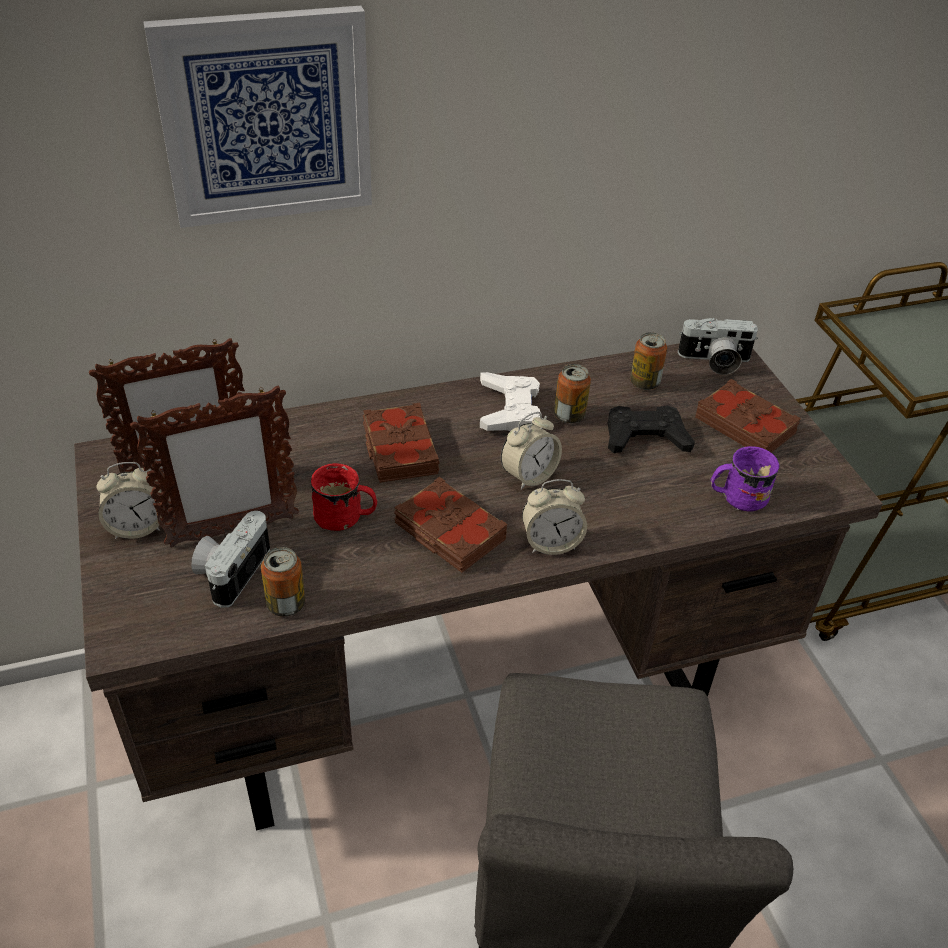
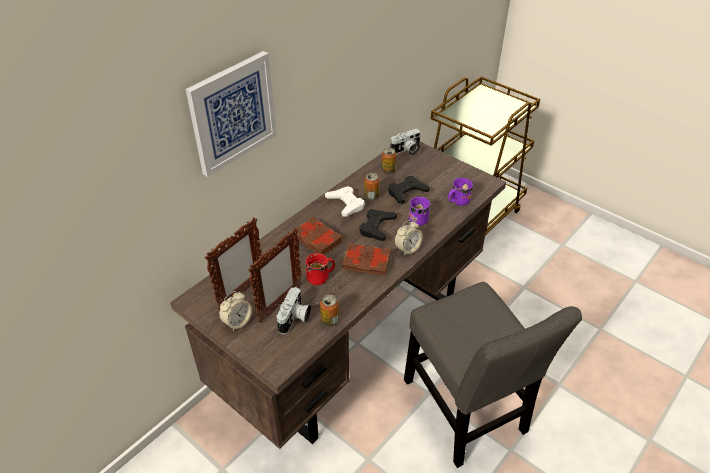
camera: 30 degrees left, 0 degrees up
(231, 570) = (295, 319): camera -> camera turned 150 degrees counterclockwise
(529, 476) = (377, 227): alarm clock -> black game controller
(626, 492) = (418, 217): none -> purple mug
(745, 425) = (438, 172): brown book -> none

